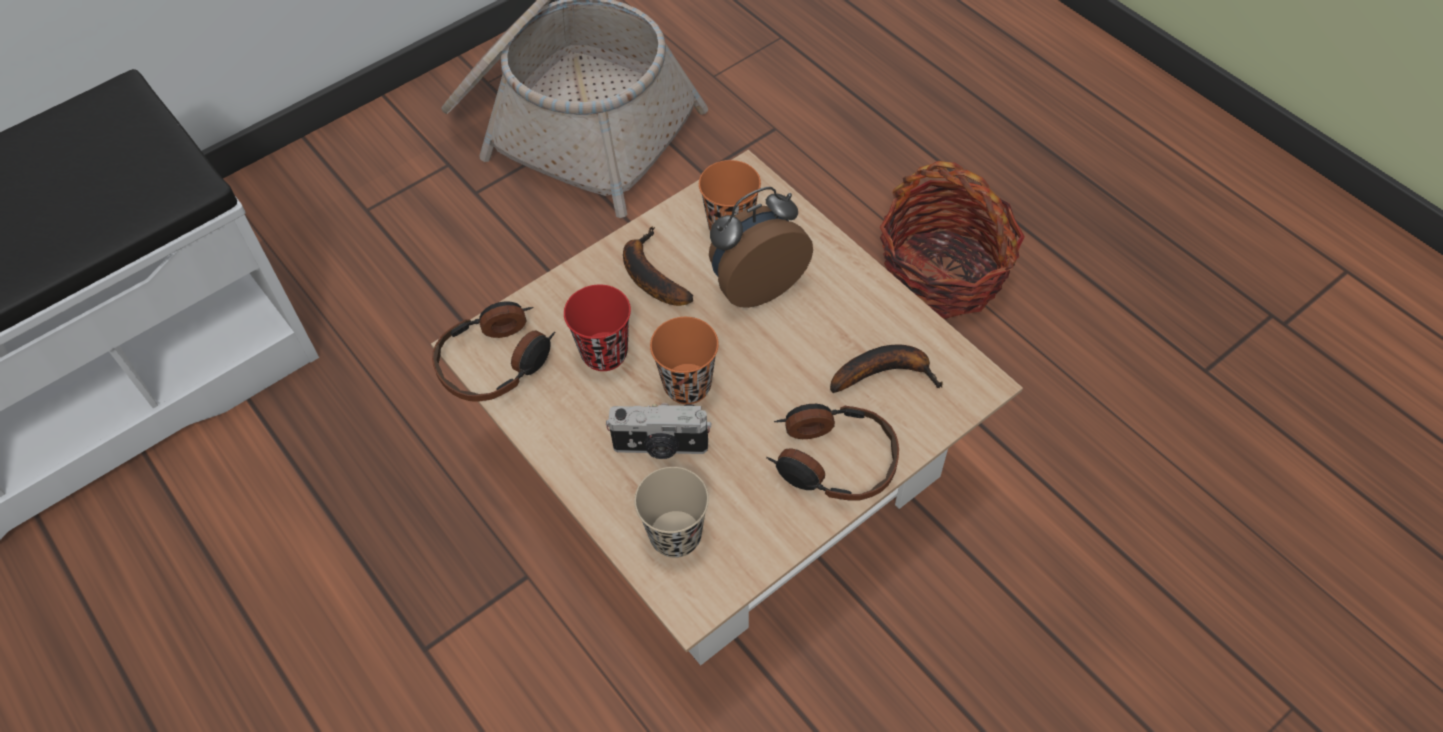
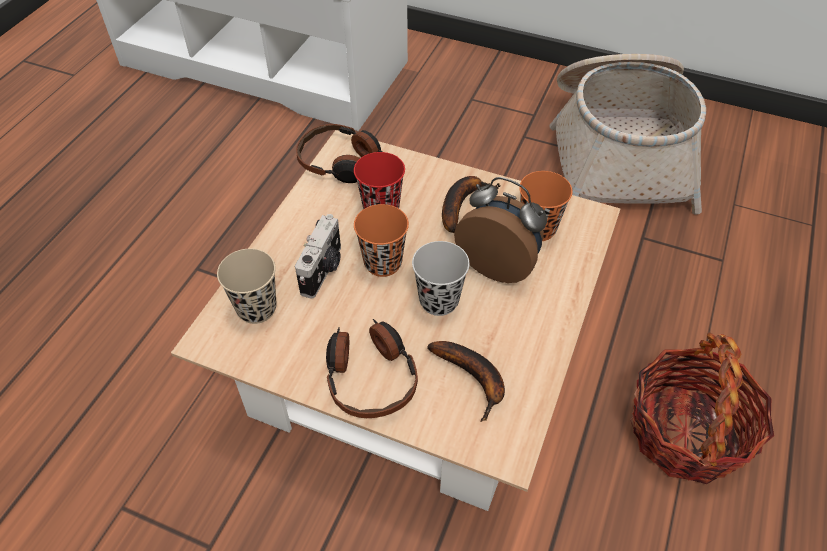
camera: 60 degrees right, 5 degrees down
(660, 447) = (323, 270): camera -> camera turned 135 degrees counterclockwise
(772, 358) = (439, 301): none -> black cup

